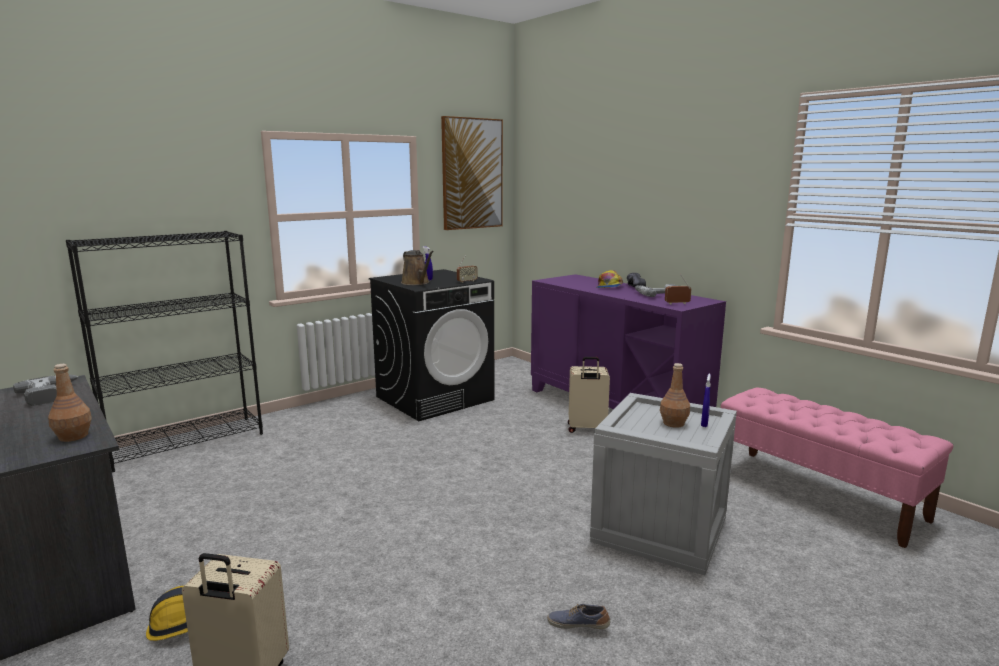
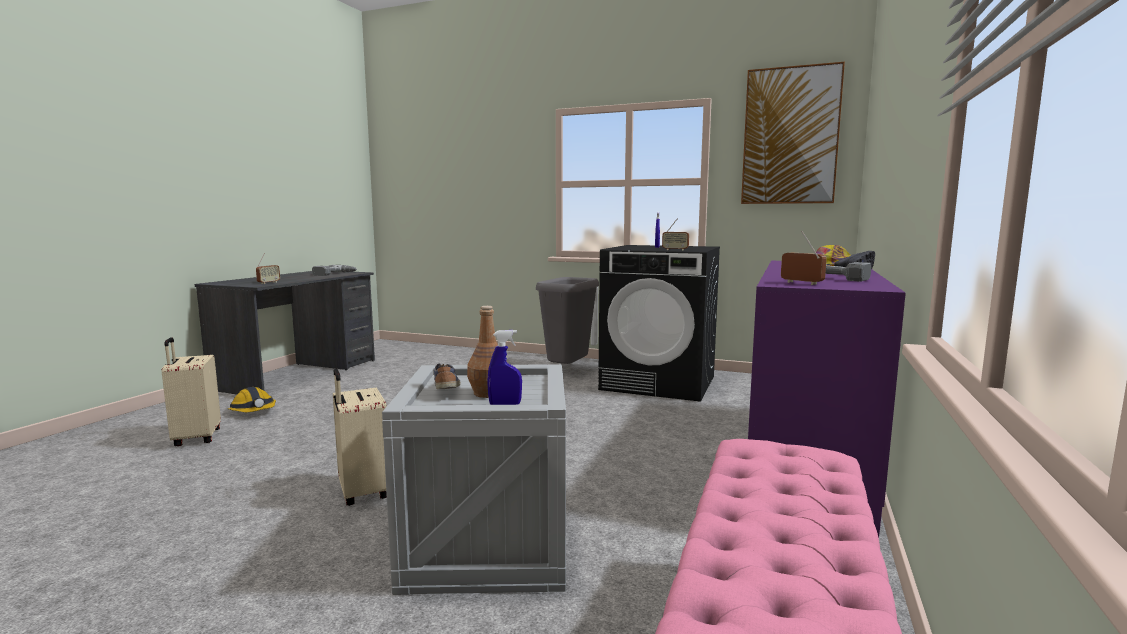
camera: 60 degrees right, 5 degrees down
(73, 436) = (268, 283): brown bottle -> radio
(186, 442) = (469, 352): black bookcase -> none
(347, 418) = (567, 371): none -> grey trash can
(416, 283) = (633, 247): brown watering can -> none
(578, 625) = (267, 532): shoe -> shoe (447, 390)
(586, 429) = (708, 455): beige suitcase -> beige suitcase (362, 493)

